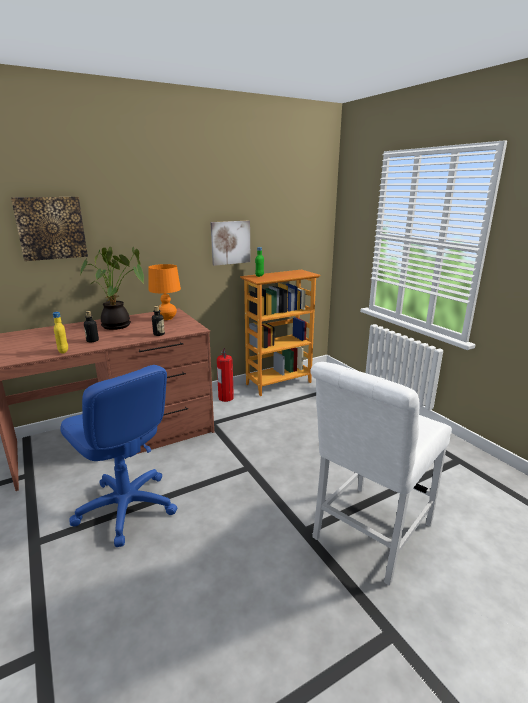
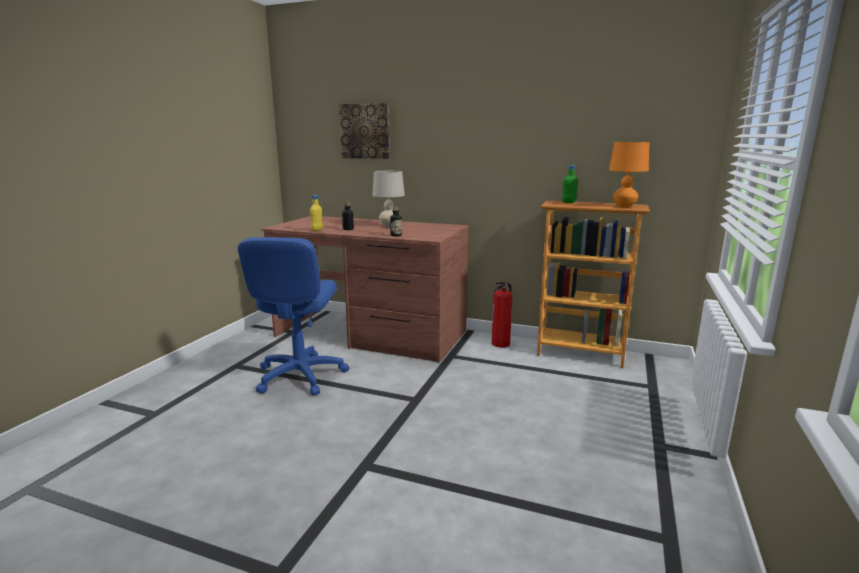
camera: 50 degrees right, 5 degrees down
(119, 326) = (389, 226): potted plant -> beige table lamp
(167, 318) = (435, 228): orange table lamp -> orange table lamp (624, 206)
(230, 242) = (539, 157): picture -> none
(368, 534) = (407, 507): white chair -> none

